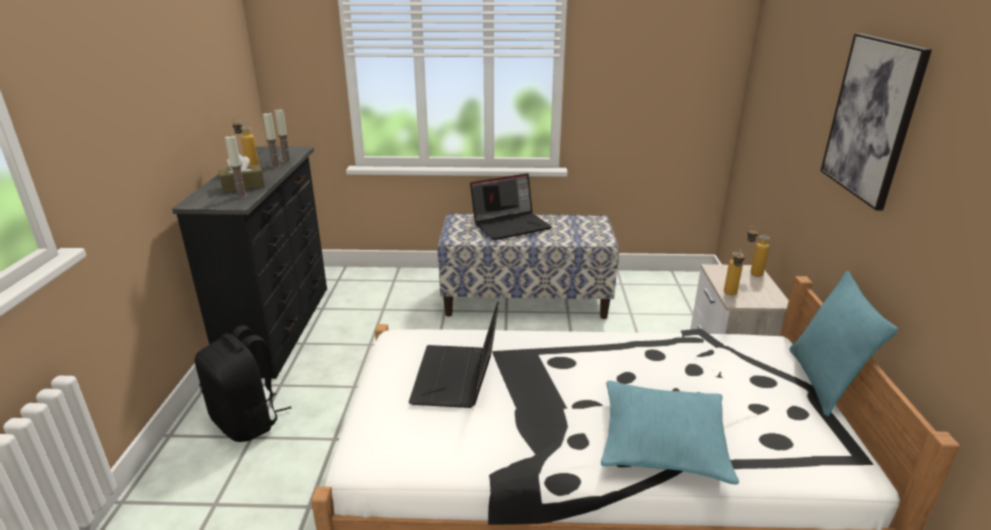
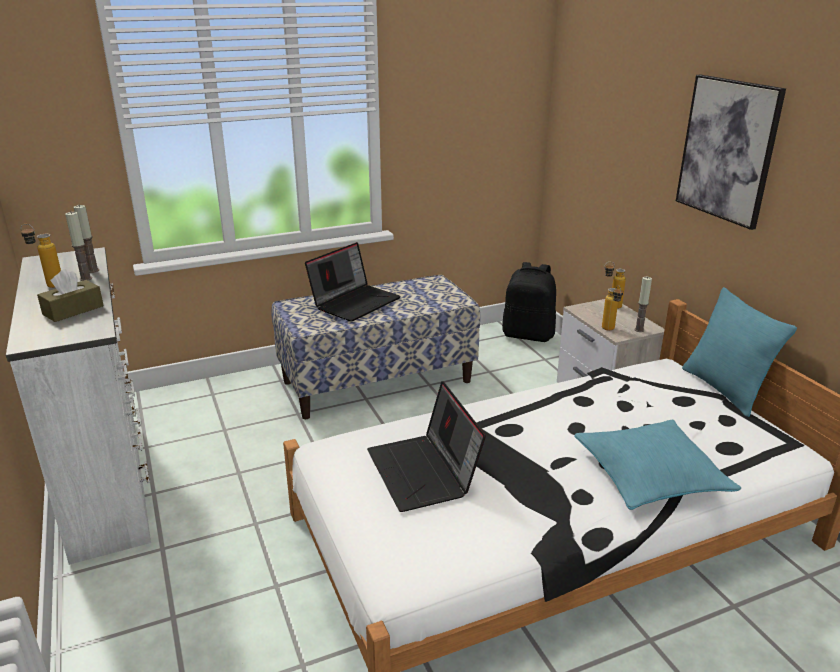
camera: 25 degrees left, 0 degrees up
(241, 196) = (86, 322): candle -> candle (639, 330)
(248, 421) = (154, 602): black backpack -> black backpack (528, 335)
(281, 327) = (109, 482): black dresser -> white dresser

